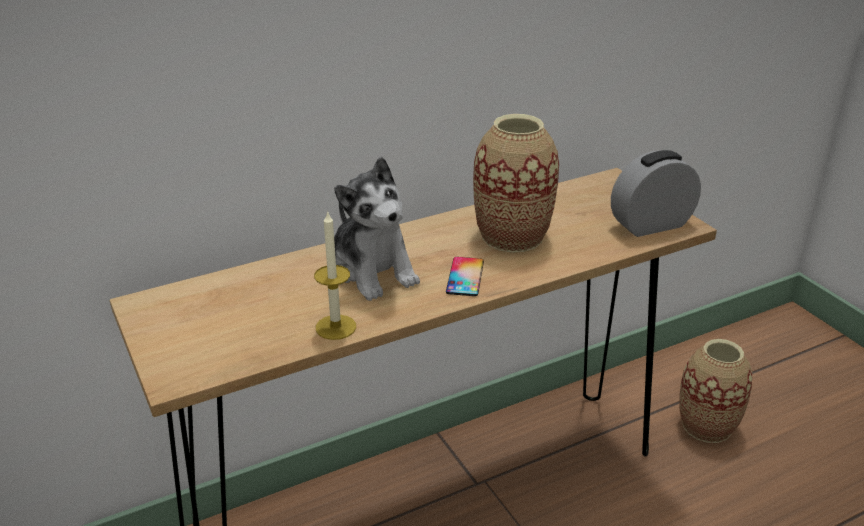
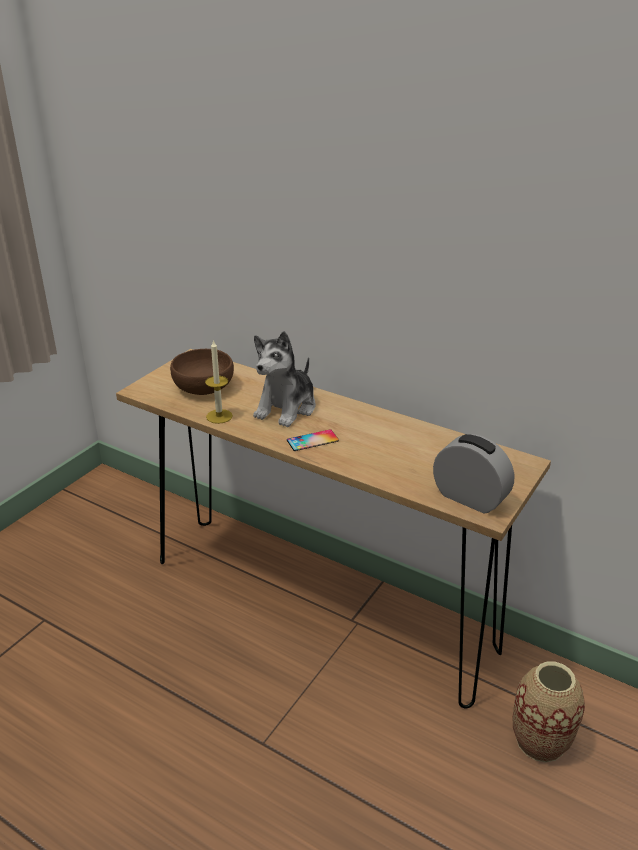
camera: 60 degrees right, 0 degrees up
(240, 319) = (202, 387): none -> brown bowl
(512, 236) = (382, 443): vase -> none

